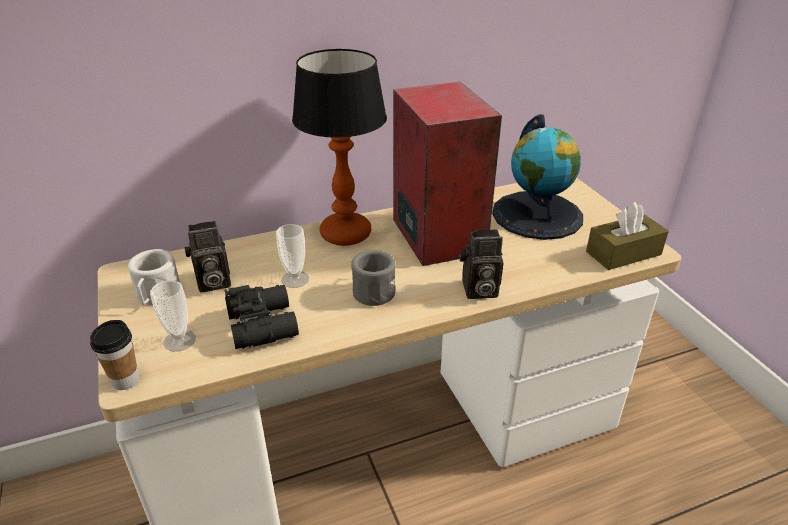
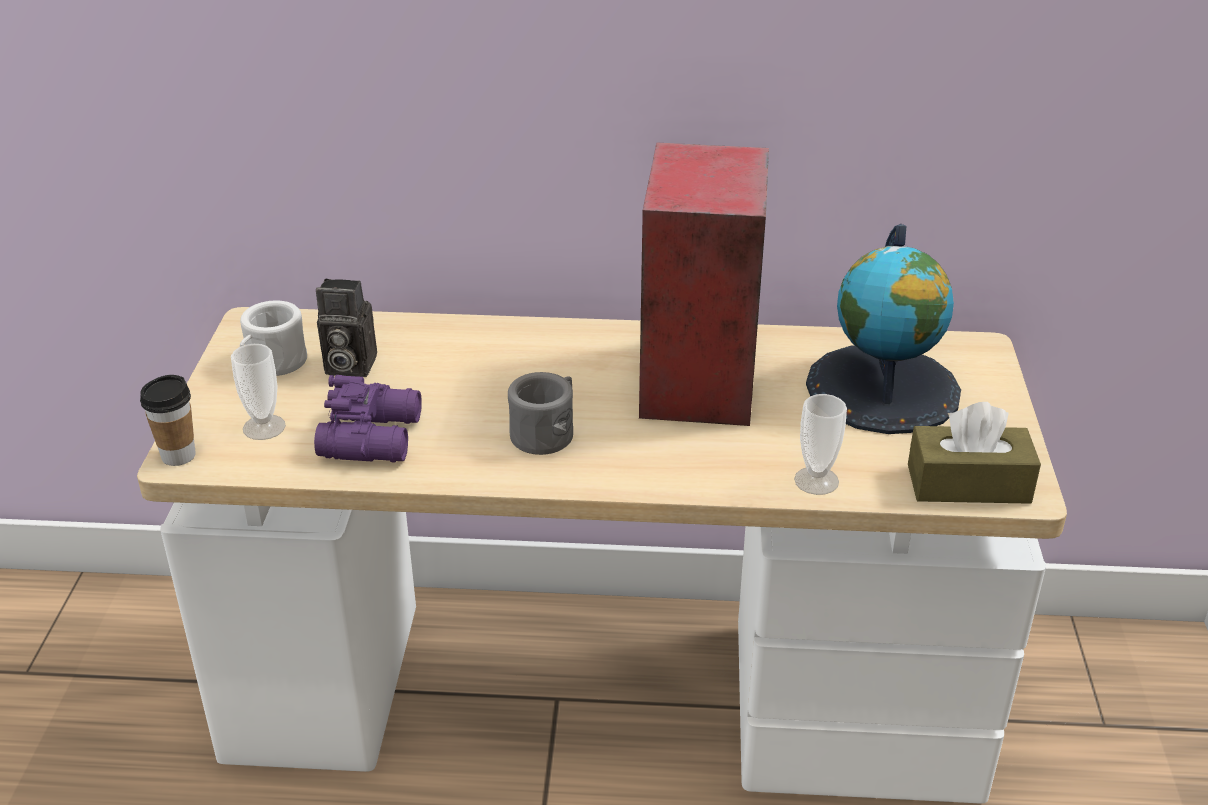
camera: 25 degrees right, 0 degrees up
(264, 324) = (374, 436): black binoculars -> purple binoculars
(295, 279) = (453, 389): cup -> cup (816, 481)
(344, 233) = (566, 343): table lamp -> none
(478, 290) = (689, 474): camera -> none

